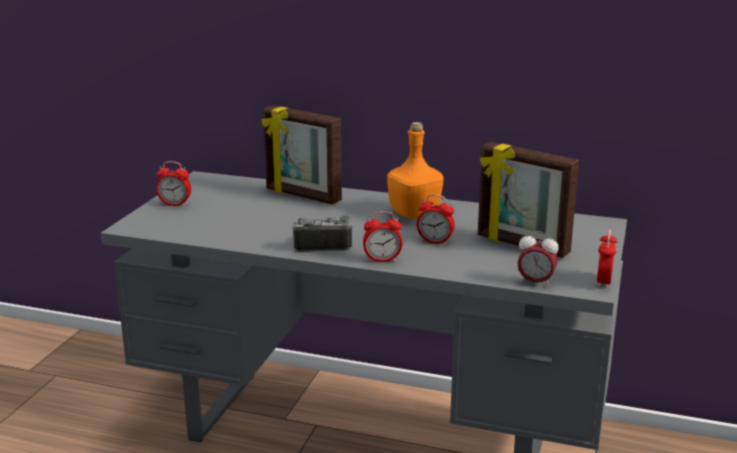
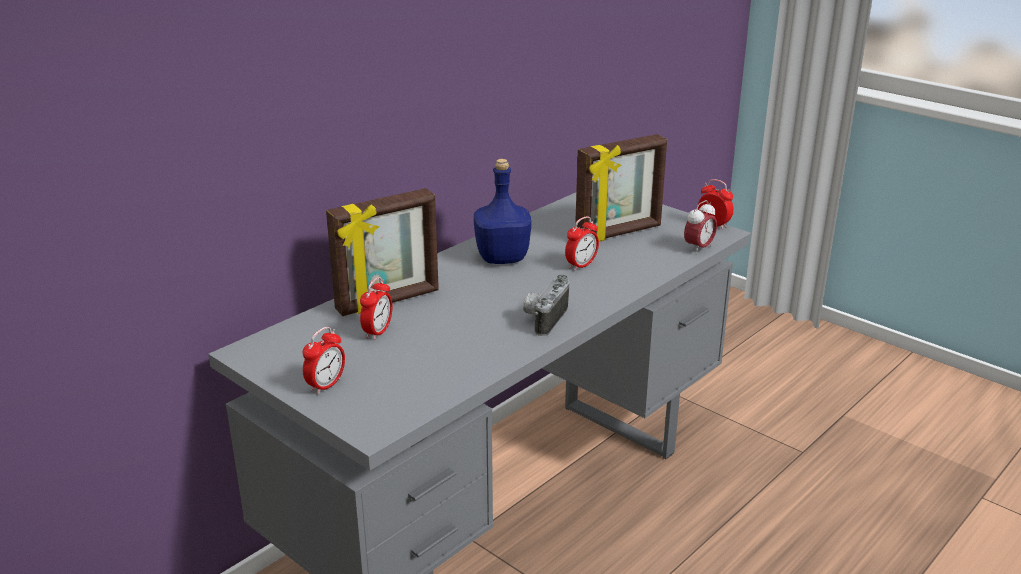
camera: 65 degrees left, 5 degrees up
(382, 260) = (604, 298): alarm clock -> alarm clock (377, 332)
(415, 214) = (503, 257): orange bottle -> blue bottle

